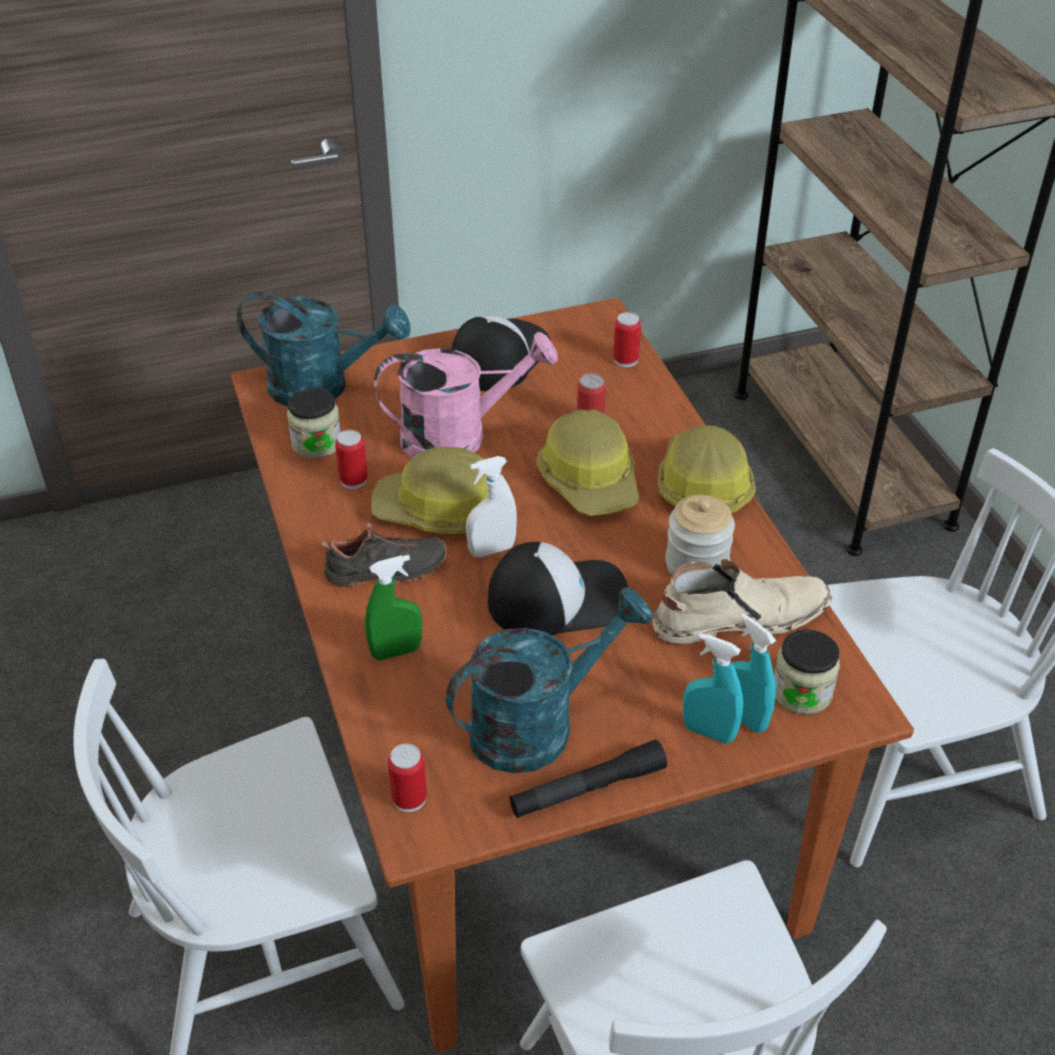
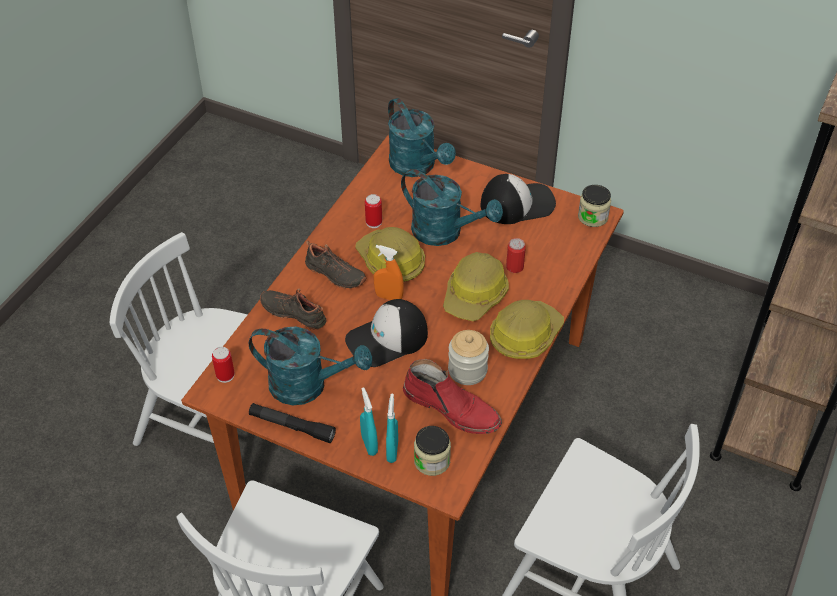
camera: 45 degrees right, 5 degrees up
(316, 443) = (380, 194): jar -> jar (593, 217)
(396, 651) = (294, 313): green spray bottle -> black shoe
(459, 436) = (445, 232): pink watering can -> turquoise watering can
(492, 550) = (388, 297): white spray bottle -> orange spray bottle
(558, 598) = (387, 339): cap -> cap turned 120 degrees clockwise
(625, 360) = (578, 246): can -> none
(739, 617) = (452, 408): beige boot -> red boot

